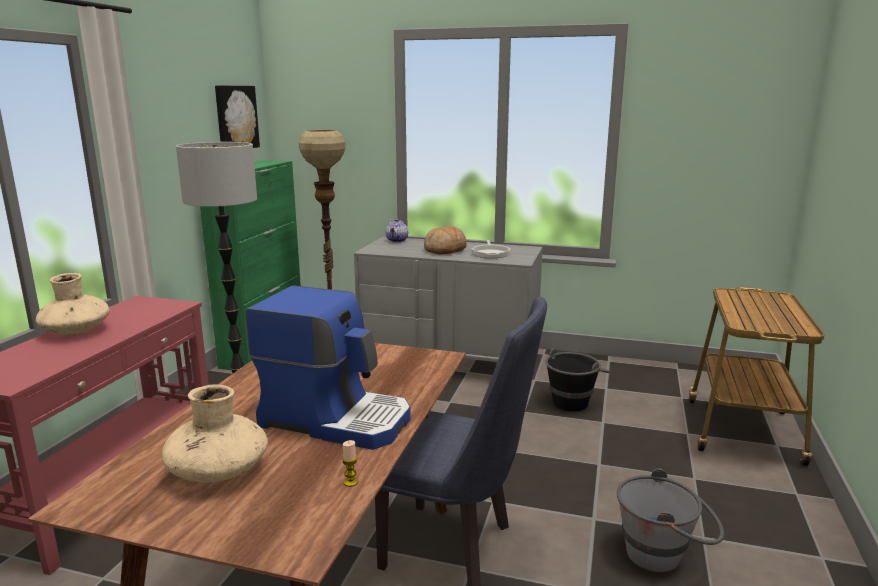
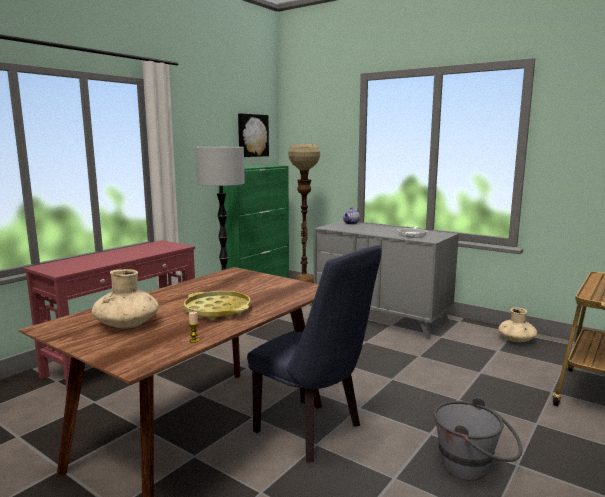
camera: 20 degrees right, 5 degrees down
(76, 331) = (114, 253): beige vase -> beige vase (516, 340)
(336, 419) = (217, 310): coffee machine -> yellow tray
(445, 250) = (380, 230): bread -> none
(574, 400) = (465, 354): black bucket -> none

